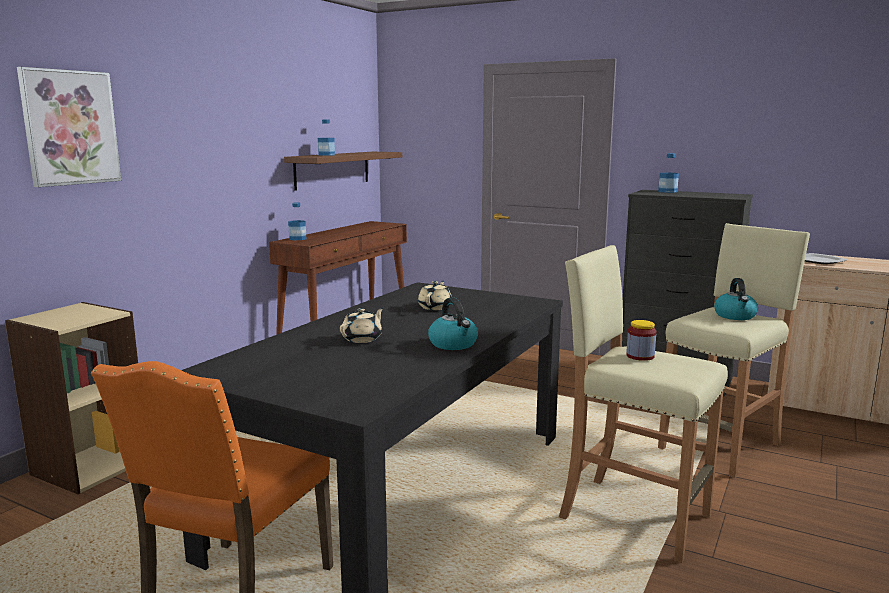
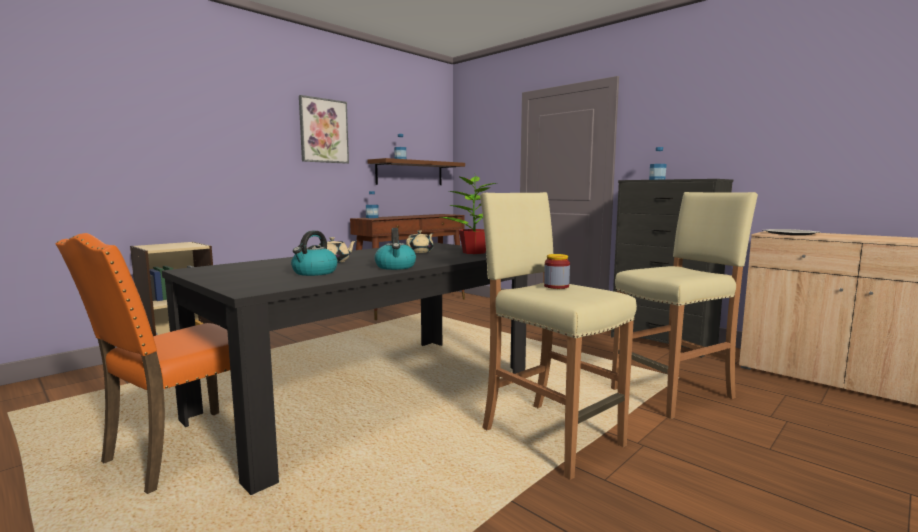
camera: 15 degrees right, 5 degrees down
(70, 127) = (191, 121): picture -> picture (323, 131)
(500, 305) = (473, 252): none -> potted plant
(735, 316) = (684, 271): kettle -> kettle (314, 273)

